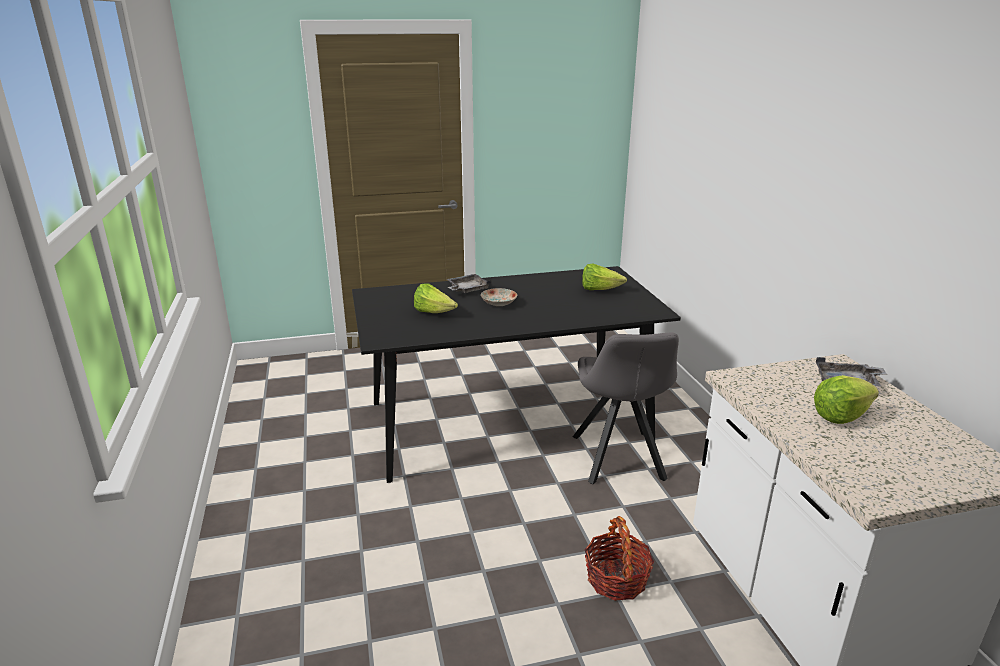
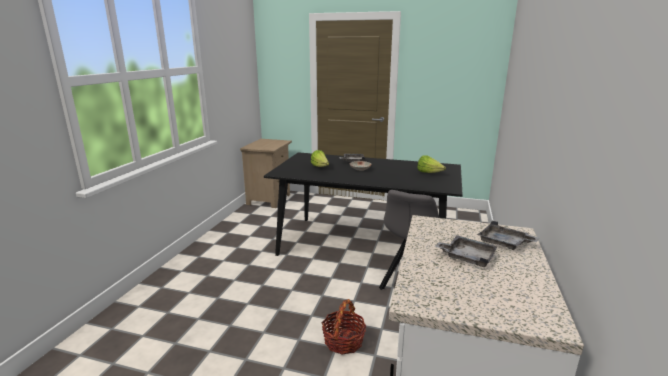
camera: 30 degrees right, 5 degrees down
(271, 381) = (270, 199): none -> beige nightstand
(841, 416) = (467, 257): lettuce -> grey tray

